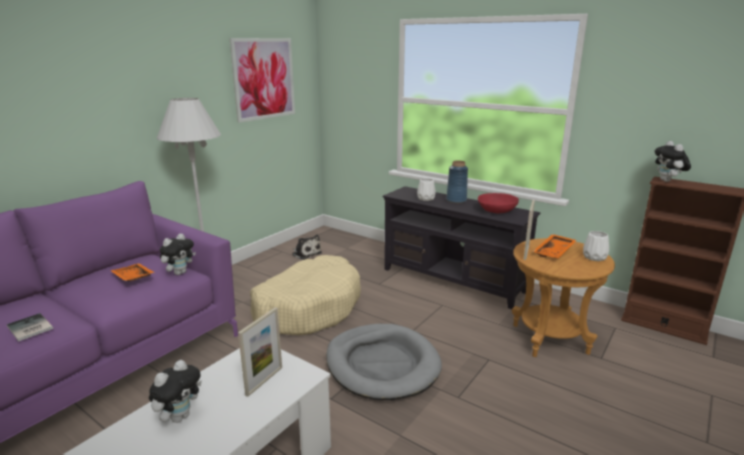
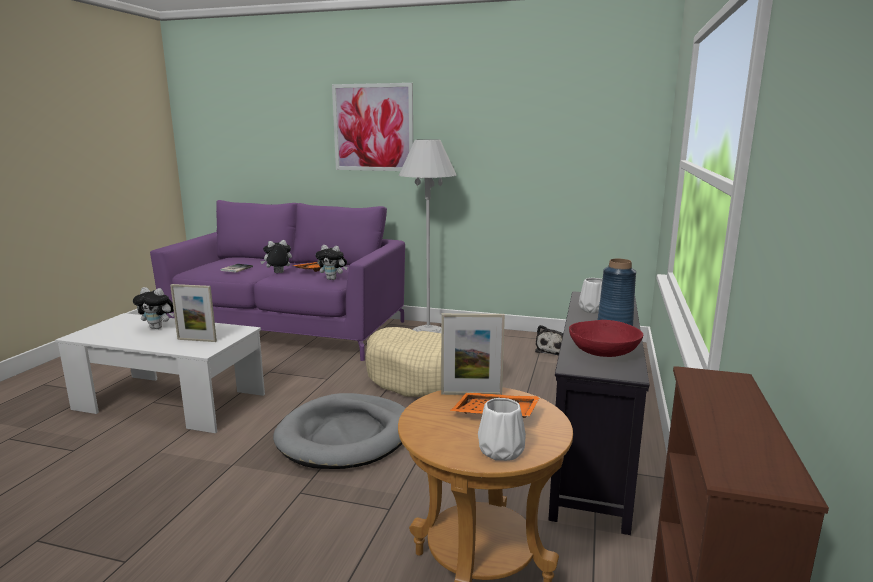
camera: 70 degrees right, 5 degrees down
(264, 79) = (566, 130): picture -> picture (373, 127)
(667, 181) = (711, 383): plush toy -> plush toy (278, 273)

